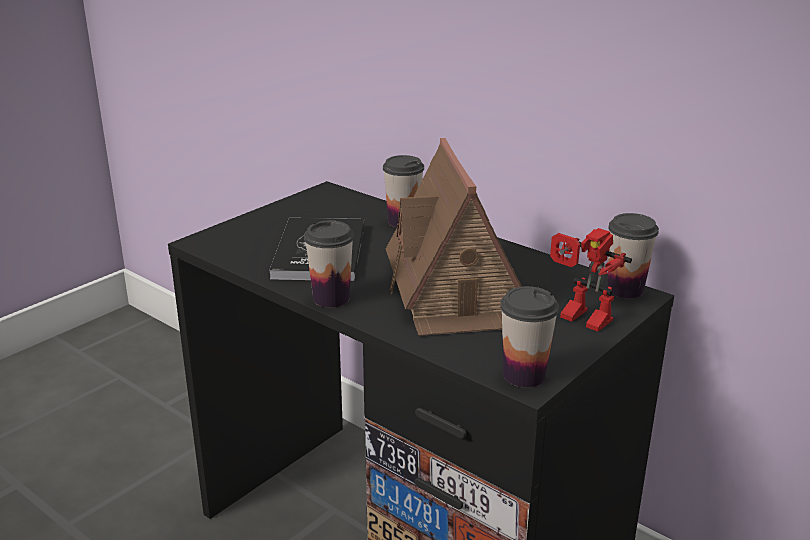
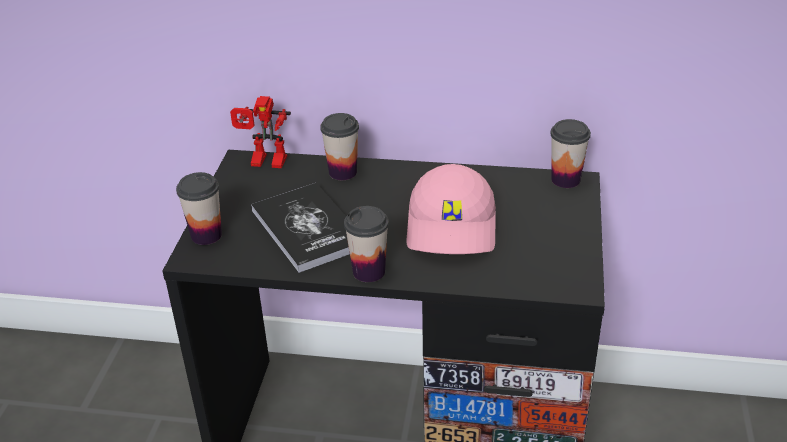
camera: 30 degrees left, 10 degrees up
(455, 291) = (453, 227): toy house -> pink cap
(524, 375) = (571, 282): cup -> cup (206, 235)
(580, 319) = (561, 219): toy robot -> toy robot (265, 163)

